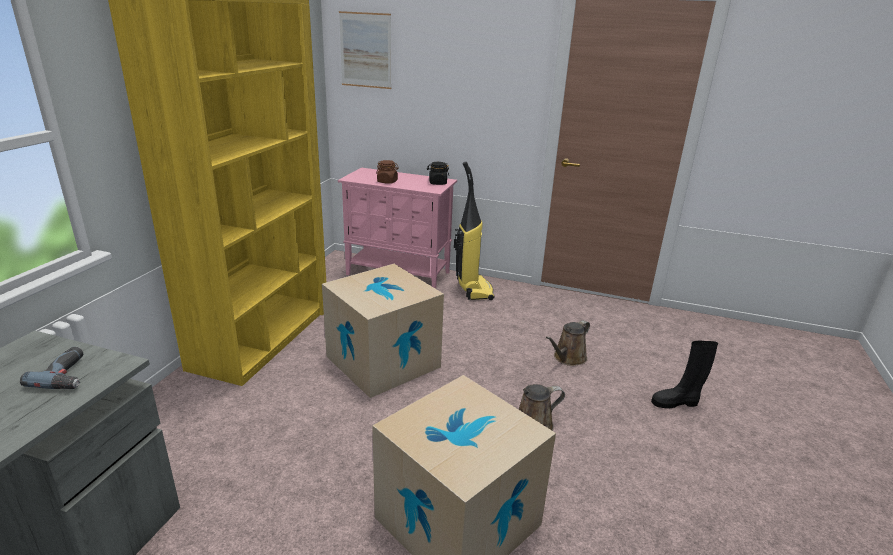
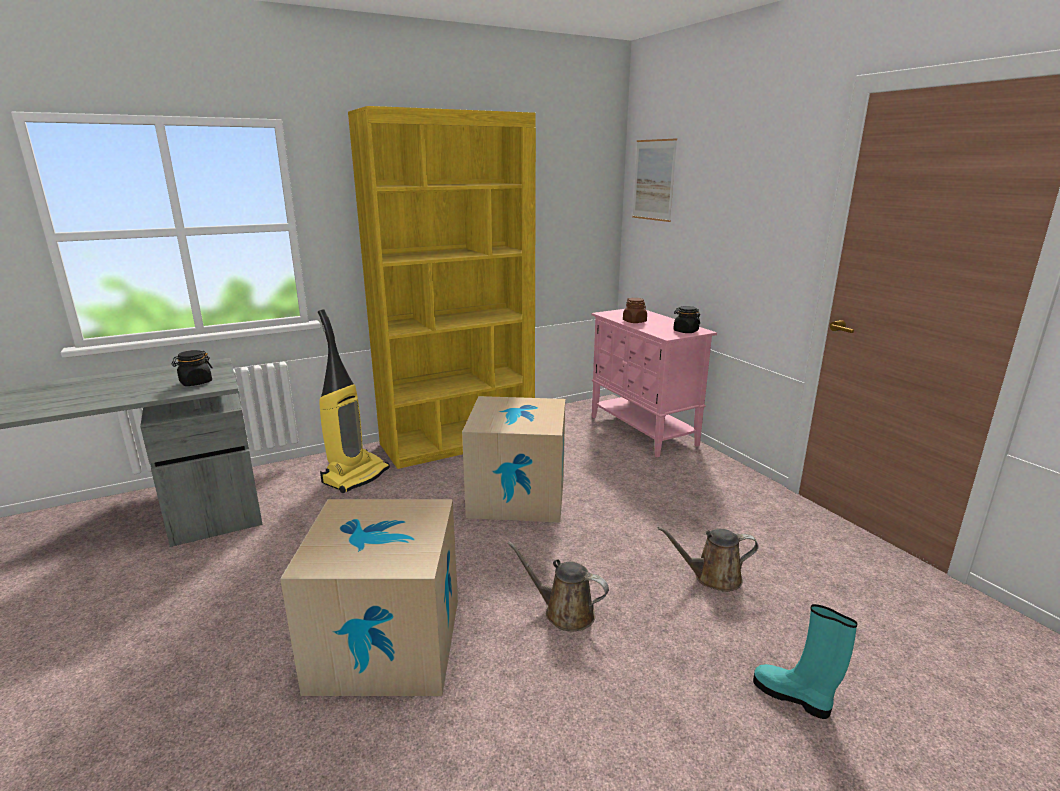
camera: 45 degrees right, 5 degrees down
(69, 375) = (195, 382): power drill -> black jar
(473, 289) = (702, 470): vacuum cleaner -> vacuum cleaner (355, 476)
(676, 402) = (793, 697): black boot -> turquoise boot

